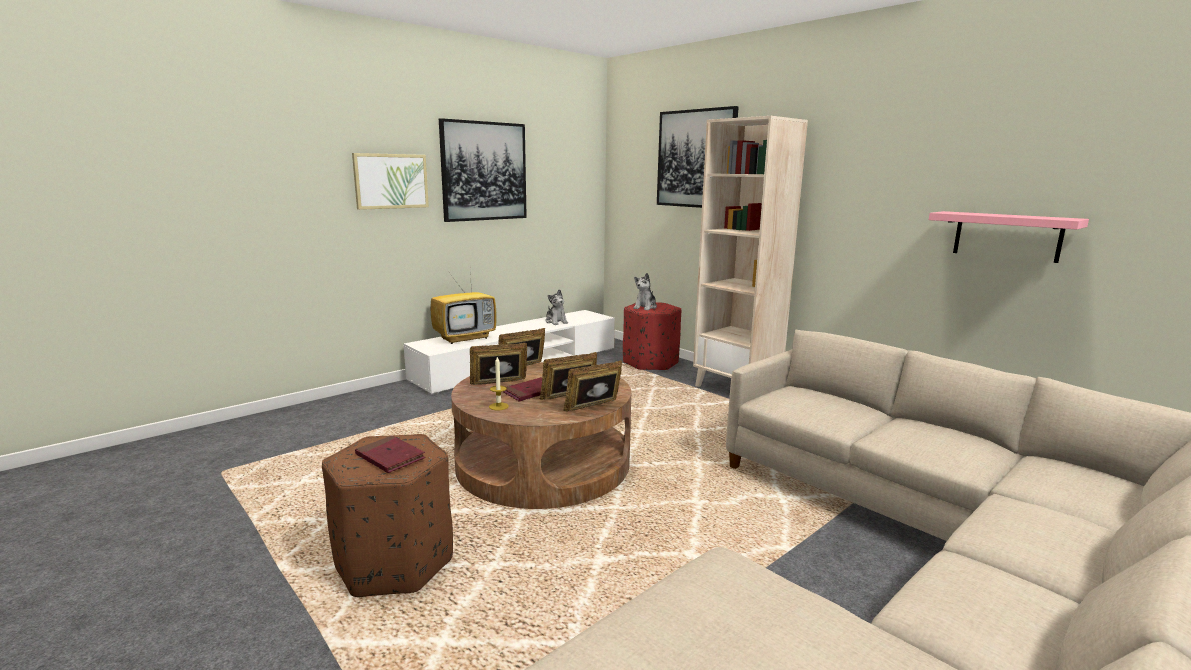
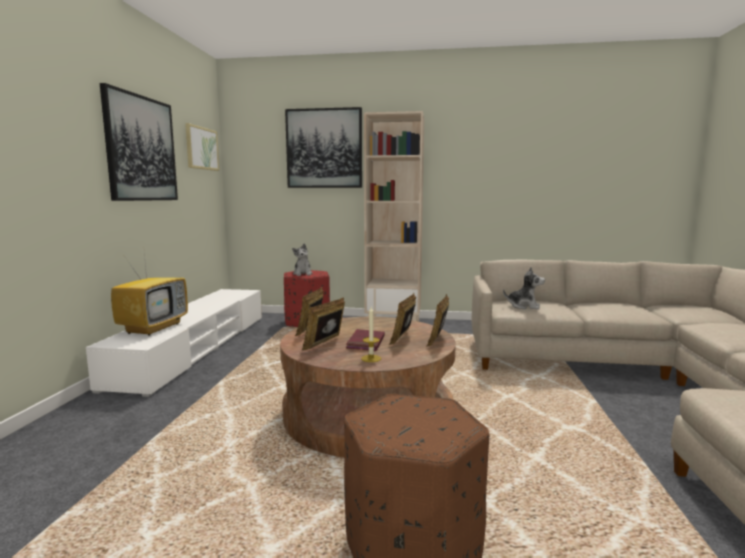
camera: 40 degrees left, 5 degrees down
(390, 457) = (426, 419): red book -> none
(391, 181) = (58, 148): picture -> picture (201, 148)
(556, 322) = (217, 300): plush toy -> plush toy (524, 306)
(1007, 236) = (558, 192): pink shelf -> none

